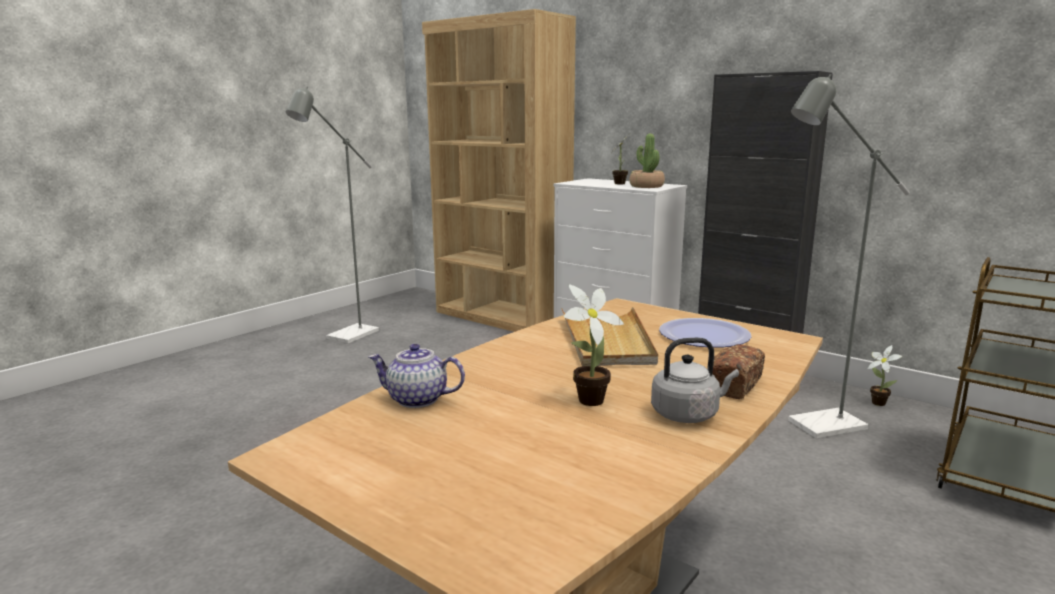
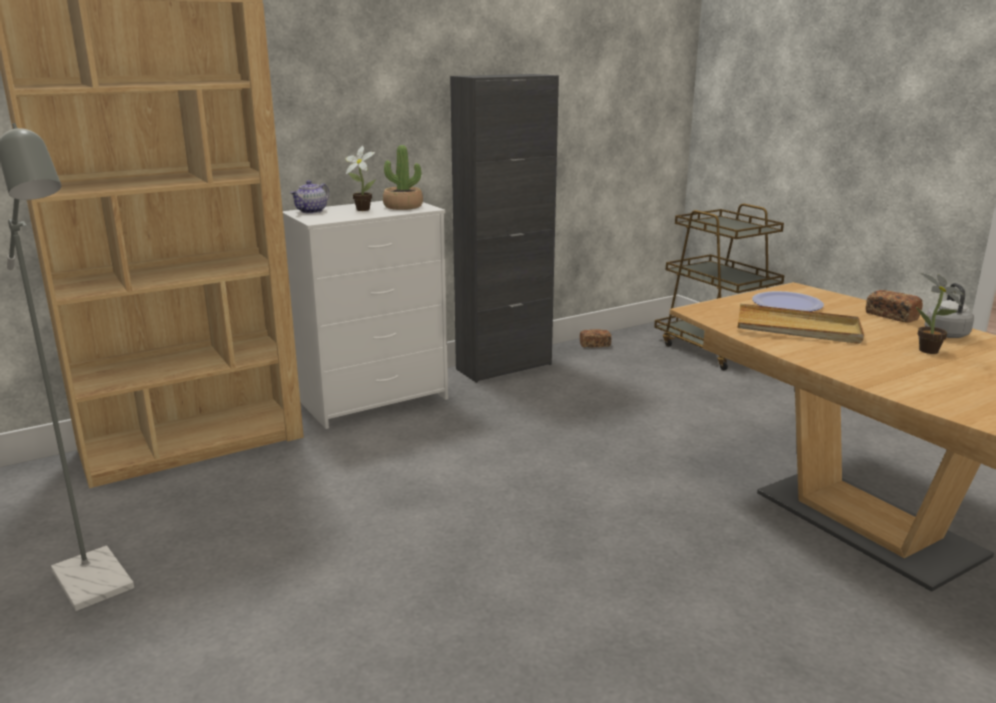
camera: 70 degrees left, 5 degrees up
(416, 400) = (941, 397): teapot -> teapot (311, 211)
(816, 427) = (623, 374): grey floor lamp -> none
(877, 402) = (595, 345): potted plant -> bread

